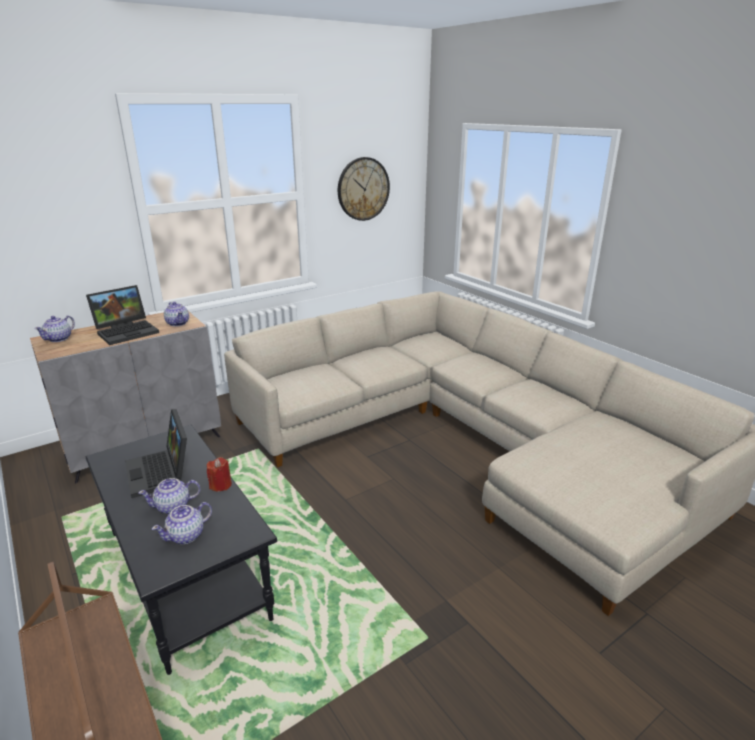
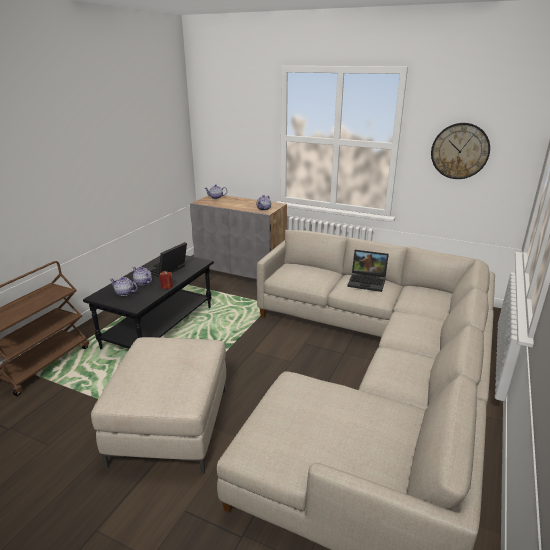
camera: 60 degrees right, 0 degrees up
(128, 331) = (240, 204): laptop -> laptop (368, 282)
(443, 625) = (171, 425): none -> beige ottoman

